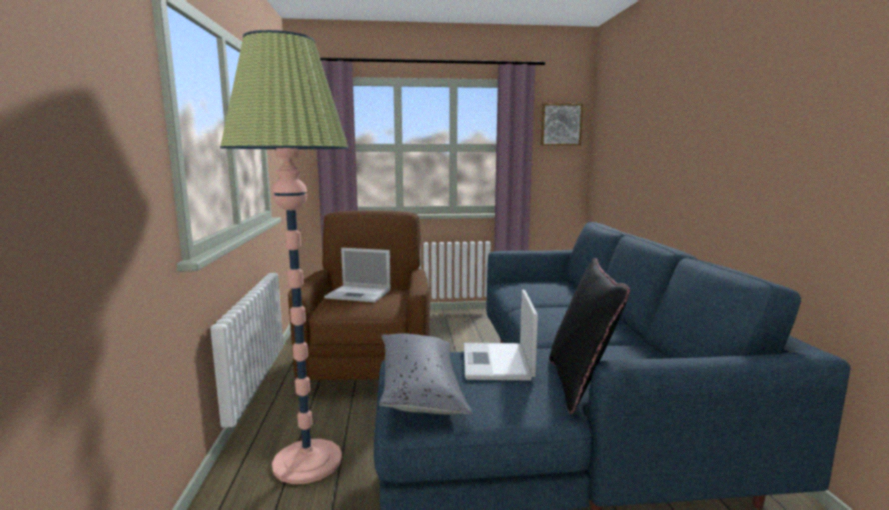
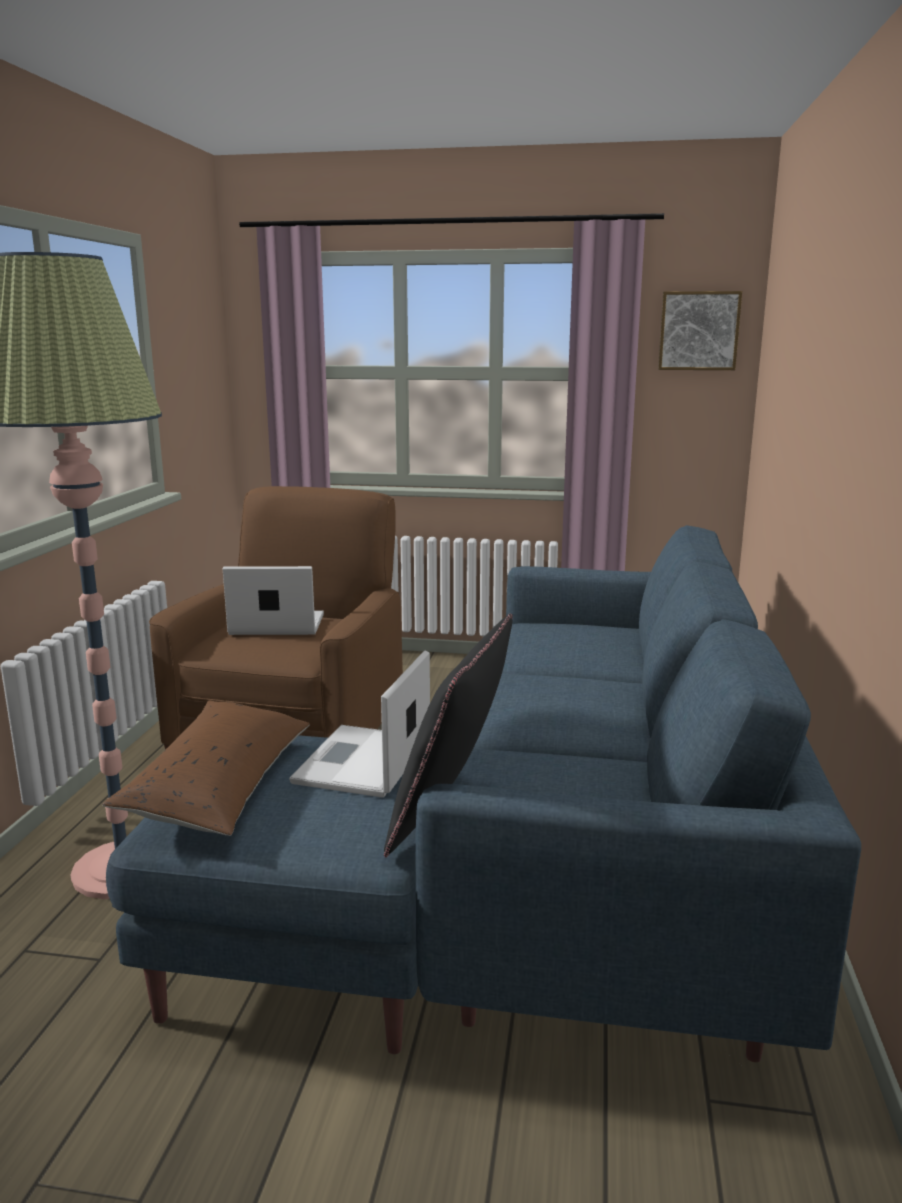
camera: 15 degrees right, 5 degrees up
(359, 294) = (275, 625): laptop -> laptop turned 150 degrees clockwise
(420, 386) = (220, 785): grey pillow -> brown pillow

